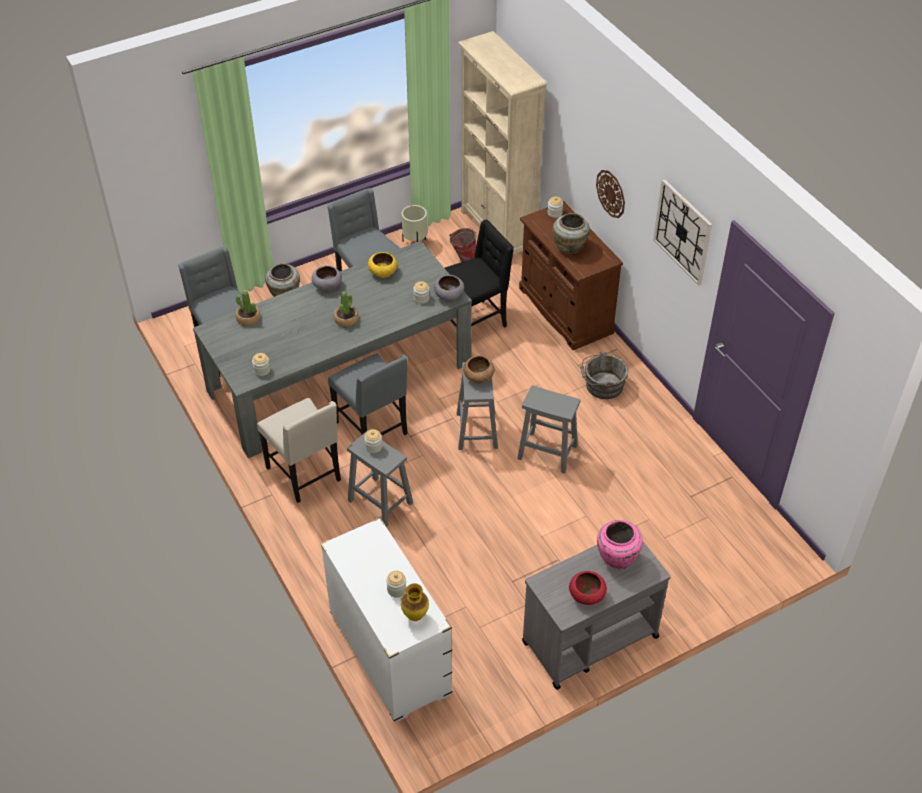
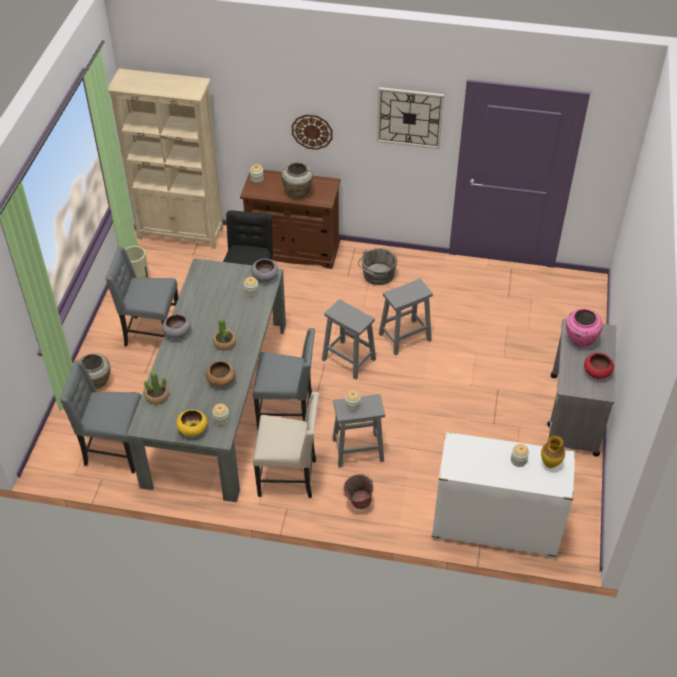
camera: 50 degrees left, 0 degrees up
(383, 272) = (200, 295): yellow bowl -> yellow bowl (192, 429)
(463, 257) = (183, 265): bucket -> bucket (357, 504)
(478, 377) = (347, 313): brown bowl -> brown bowl (221, 380)

